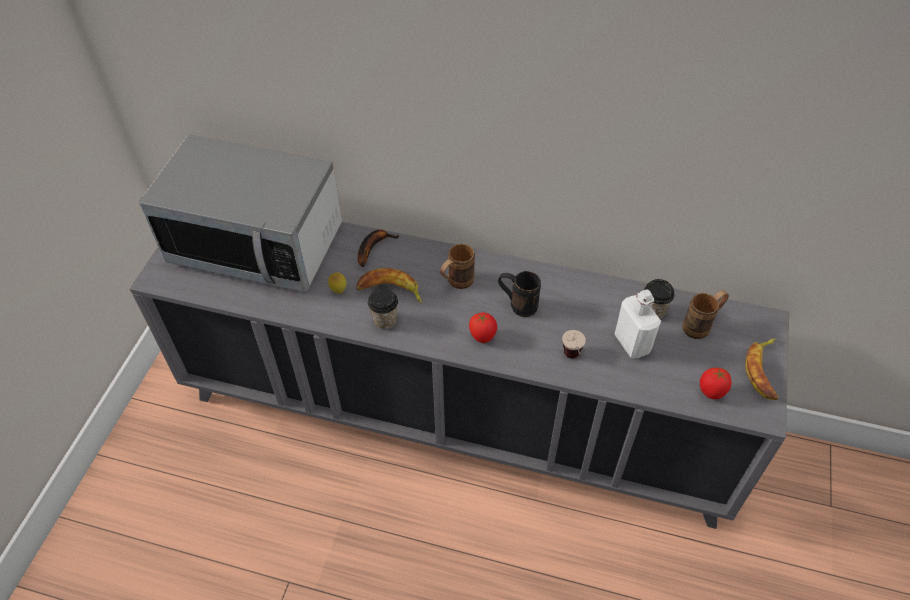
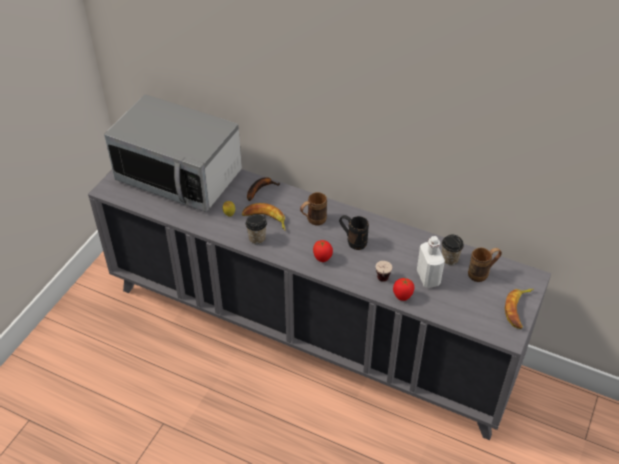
camera: 10 degrees right, 5 degrees down
(711, 392) = (475, 318): tomato -> tomato (402, 297)

